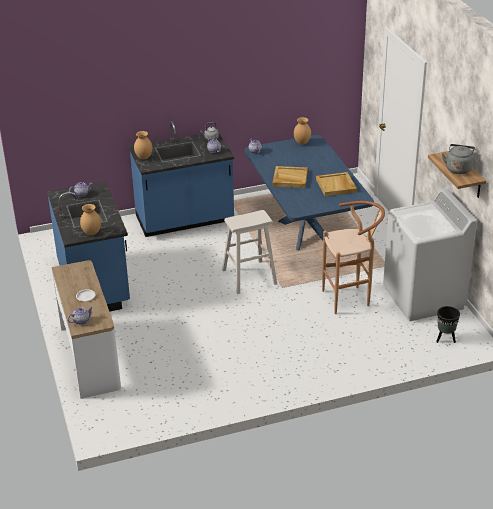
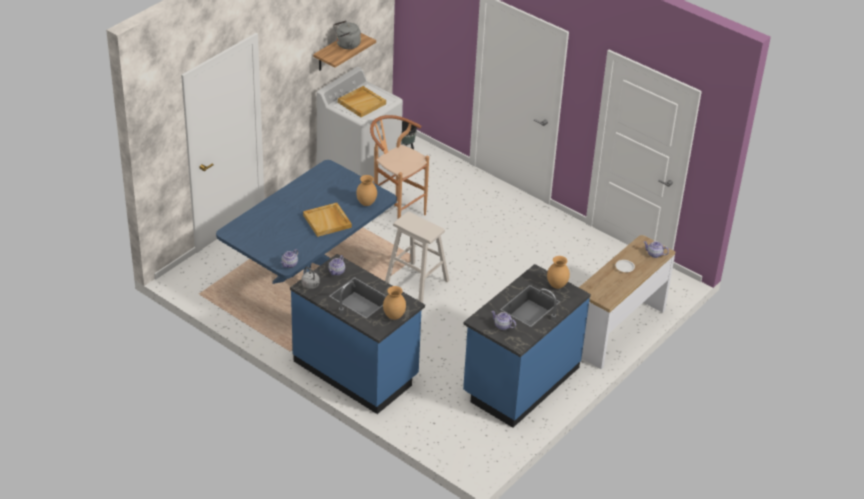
camera: 125 degrees left, 5 degrees up
(302, 142) = (244, 238): brown vase -> brown vase (366, 203)
(336, 186) = (317, 188): beige tray -> beige tray (362, 103)

